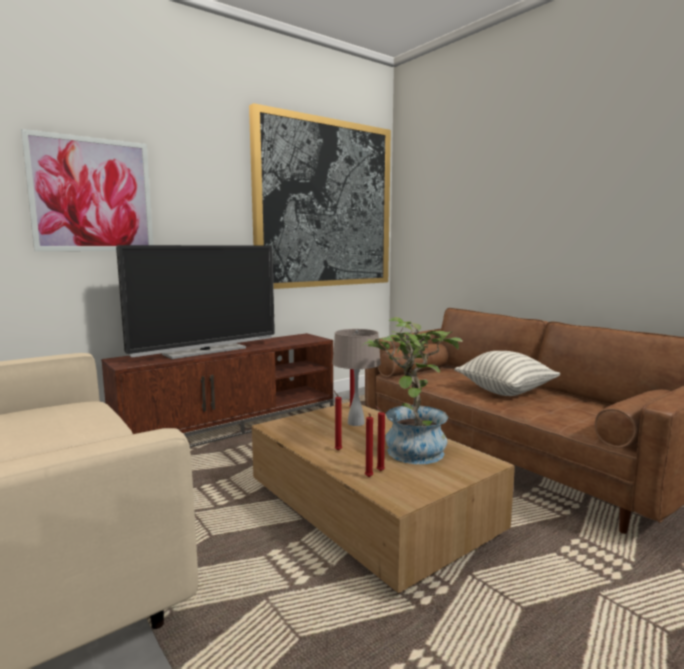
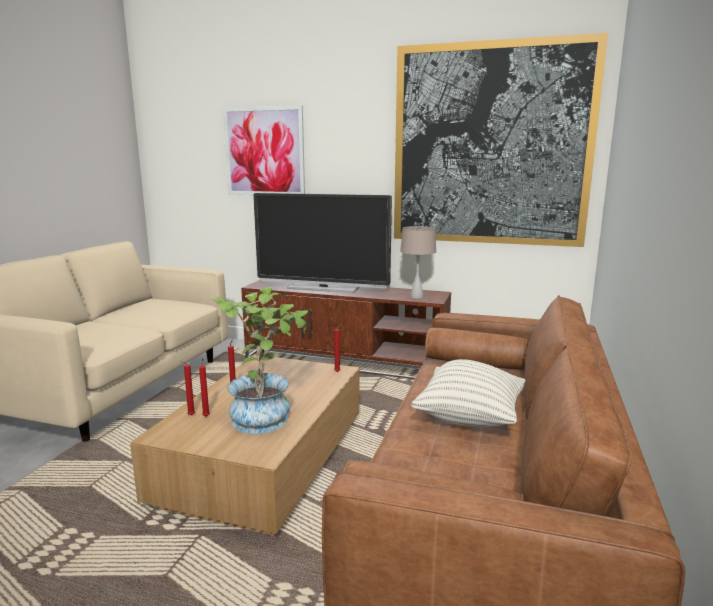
camera: 55 degrees right, 5 degrees up
(356, 423) = (302, 382): beige table lamp -> beige table lamp (416, 297)

